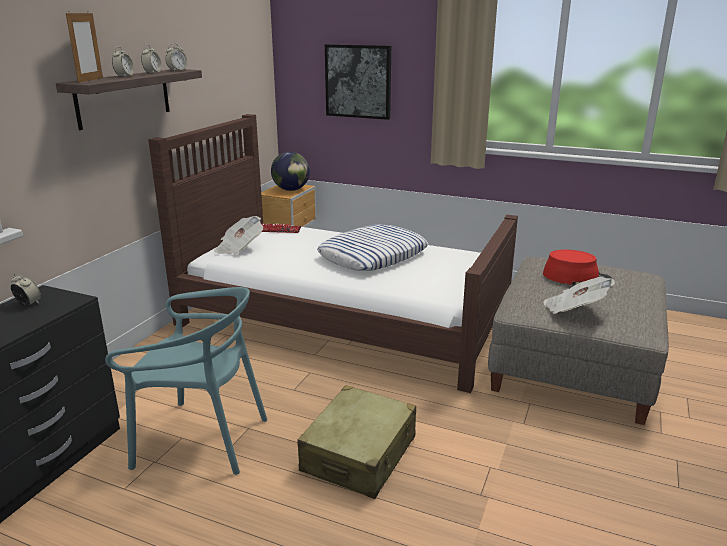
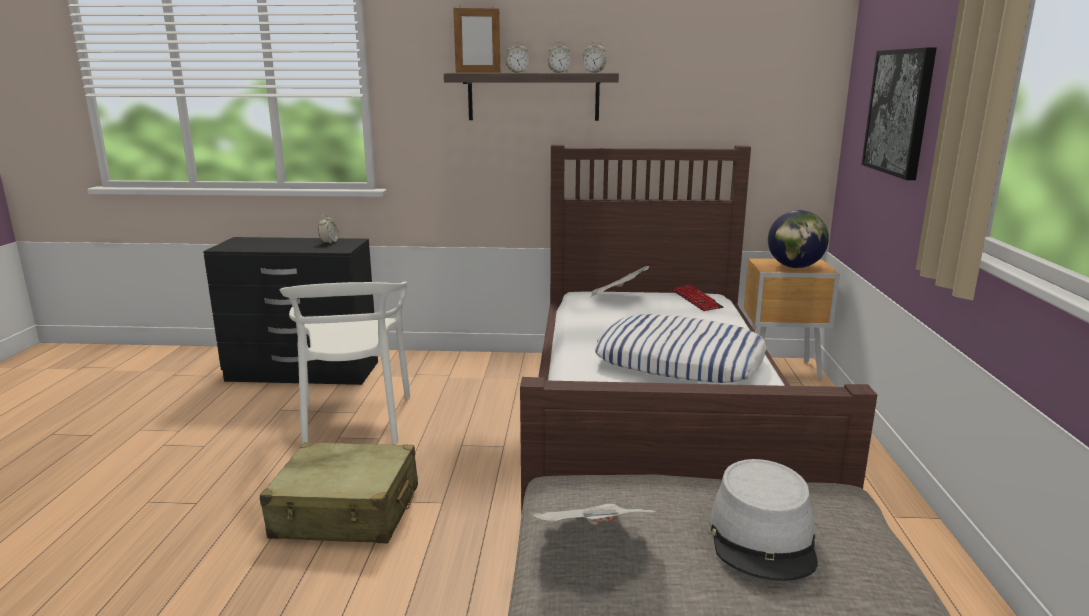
camera: 70 degrees right, 5 degrees down
(201, 439) = (354, 421): turquoise chair -> white chair
(576, 278) = (763, 537): red hat -> grey hat

